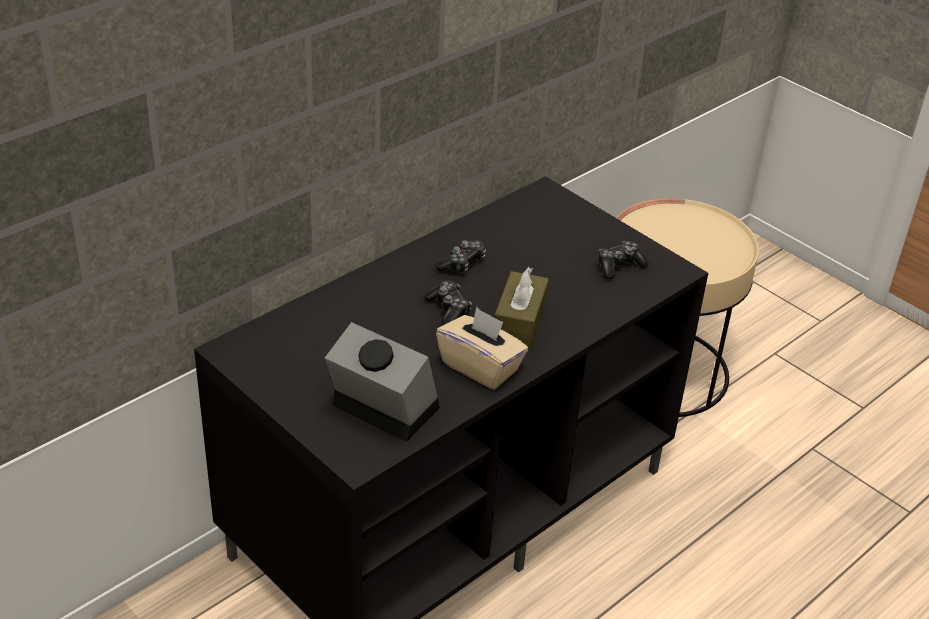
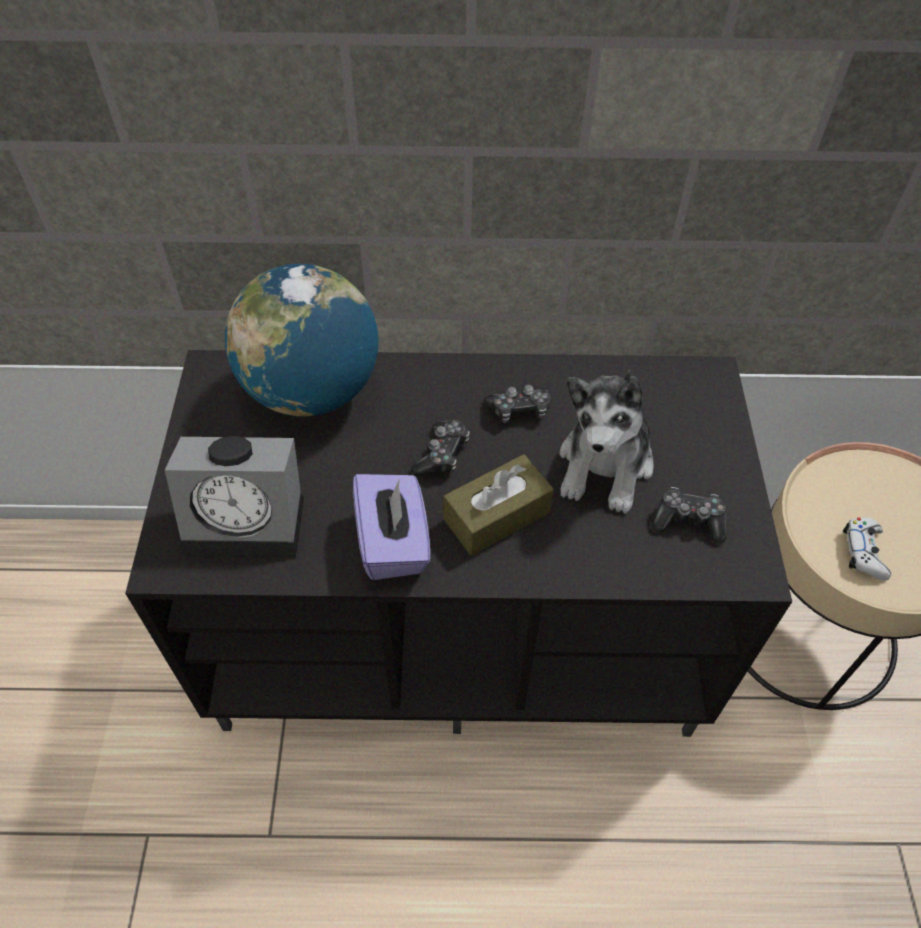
camera: 45 degrees right, 15 degrees up
(319, 323) = (312, 391): none -> globe
(380, 408) = (250, 521): alarm clock -> alarm clock turned 105 degrees clockwise
(480, 367) = (393, 543): beige tissue box -> purple tissue box
(545, 264) = (605, 464): none -> plush toy
(689, 260) = (864, 552): none -> white game controller

